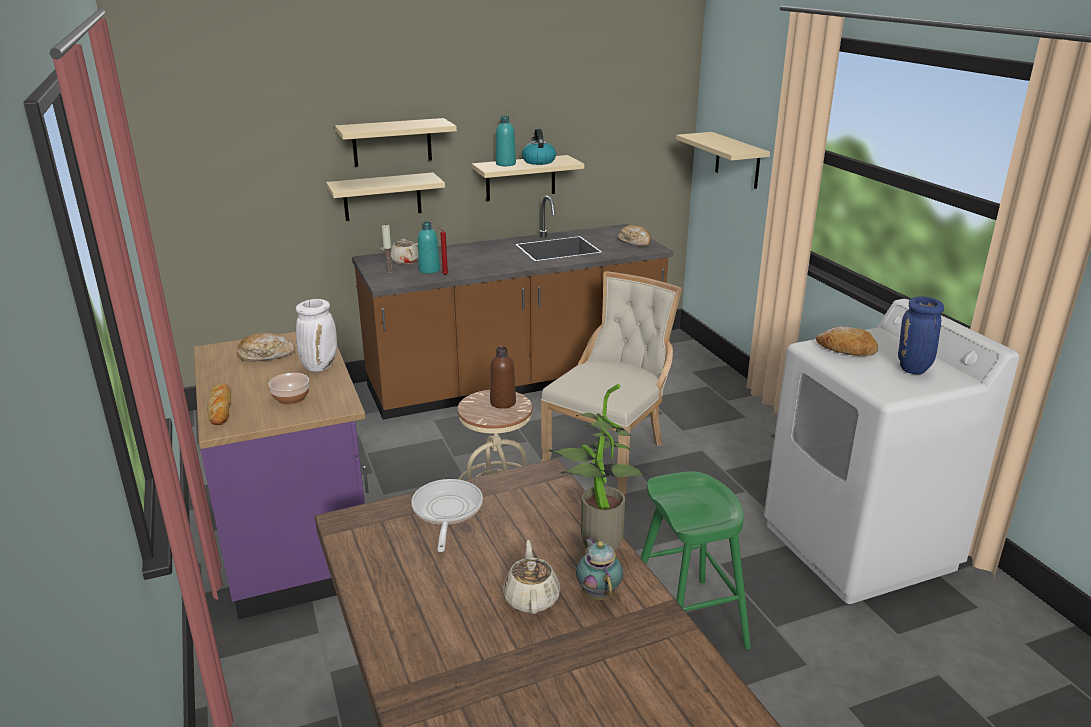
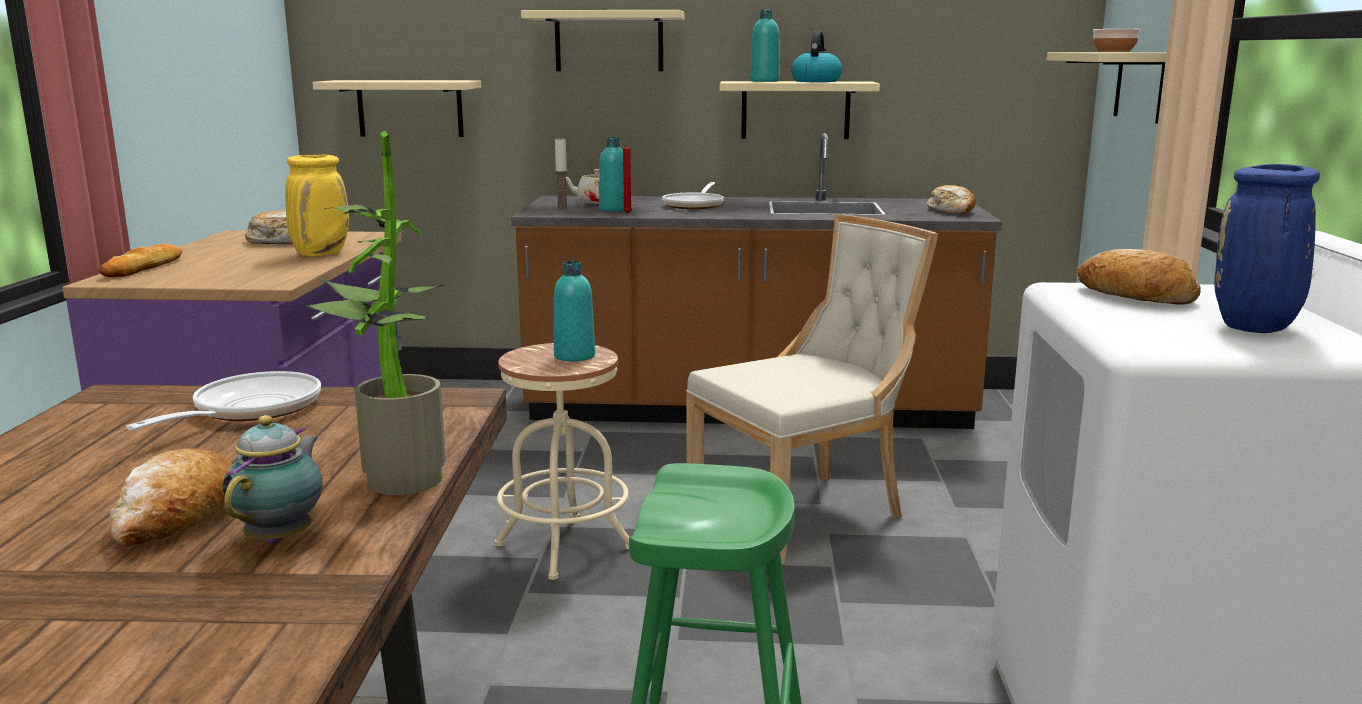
camera: 25 degrees right, 10 degrees down
(291, 398) = (233, 270): bowl -> bowl (1113, 51)
(319, 366) = (321, 254): white vase -> yellow vase
(382, 196) = (591, 117): beige shelf -> beige shelf (410, 108)
(475, 256) = (695, 205): none -> frying pan
(503, 403) = (574, 356): brown bottle -> turquoise bottle
(531, 598) = (176, 518): beige teapot -> bread

